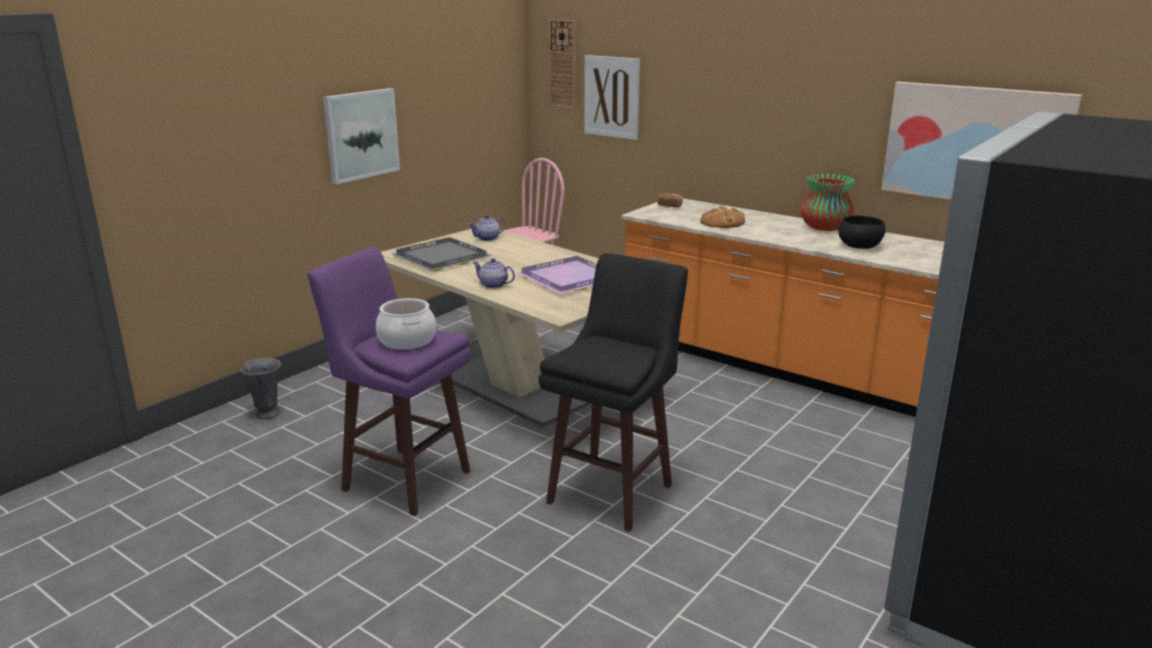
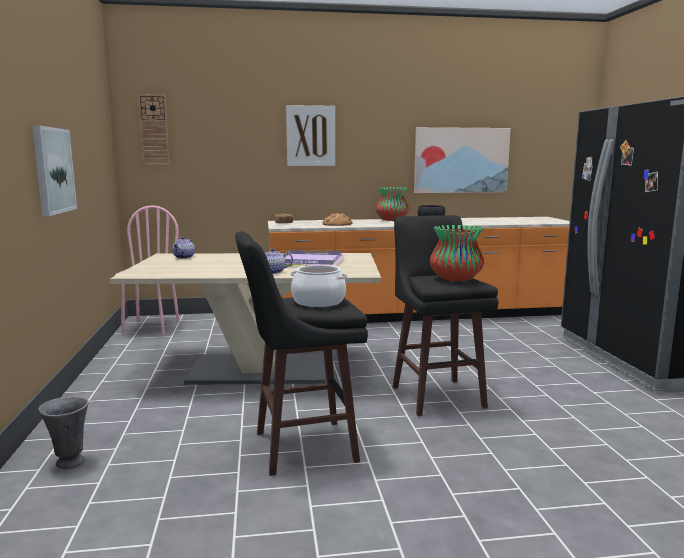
camera: 45 degrees left, 10 degrees down
(404, 479) = (301, 447): purple stool -> black stool
(442, 257) = (183, 269): grey tray -> none
(612, 97) = (205, 153): picture -> picture (310, 136)
(612, 356) = (455, 279): none -> vase

